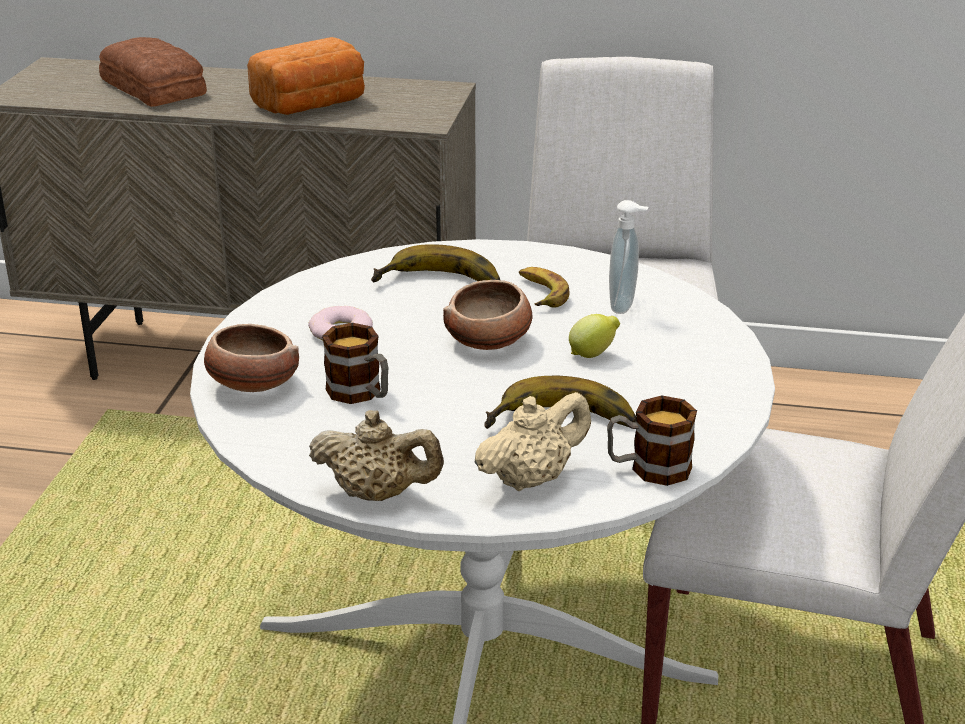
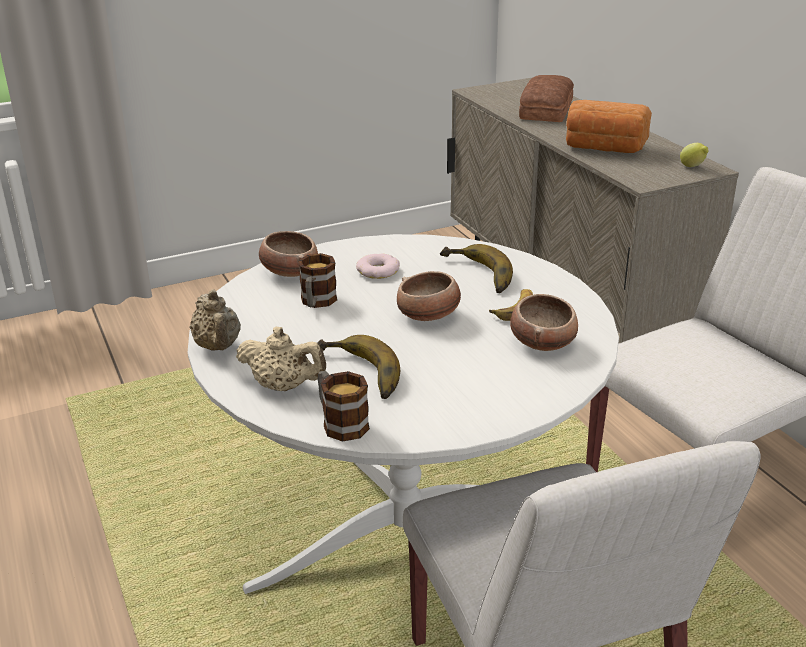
camera: 55 degrees right, 0 degrees up
(593, 354) = (460, 354): lemon -> lemon (692, 167)
(624, 306) = (543, 342): soap dispenser -> bowl

